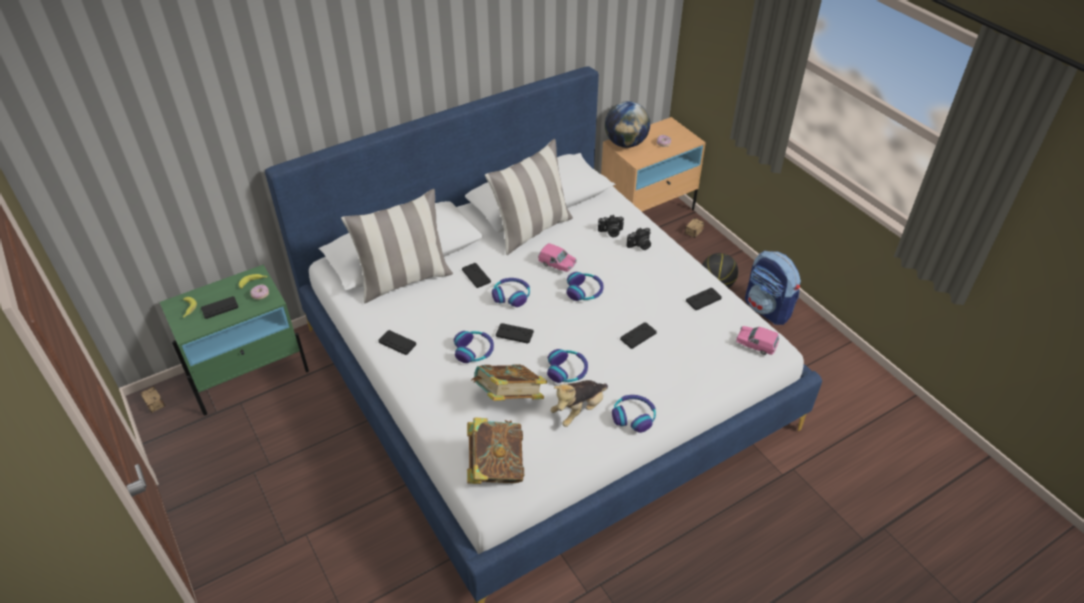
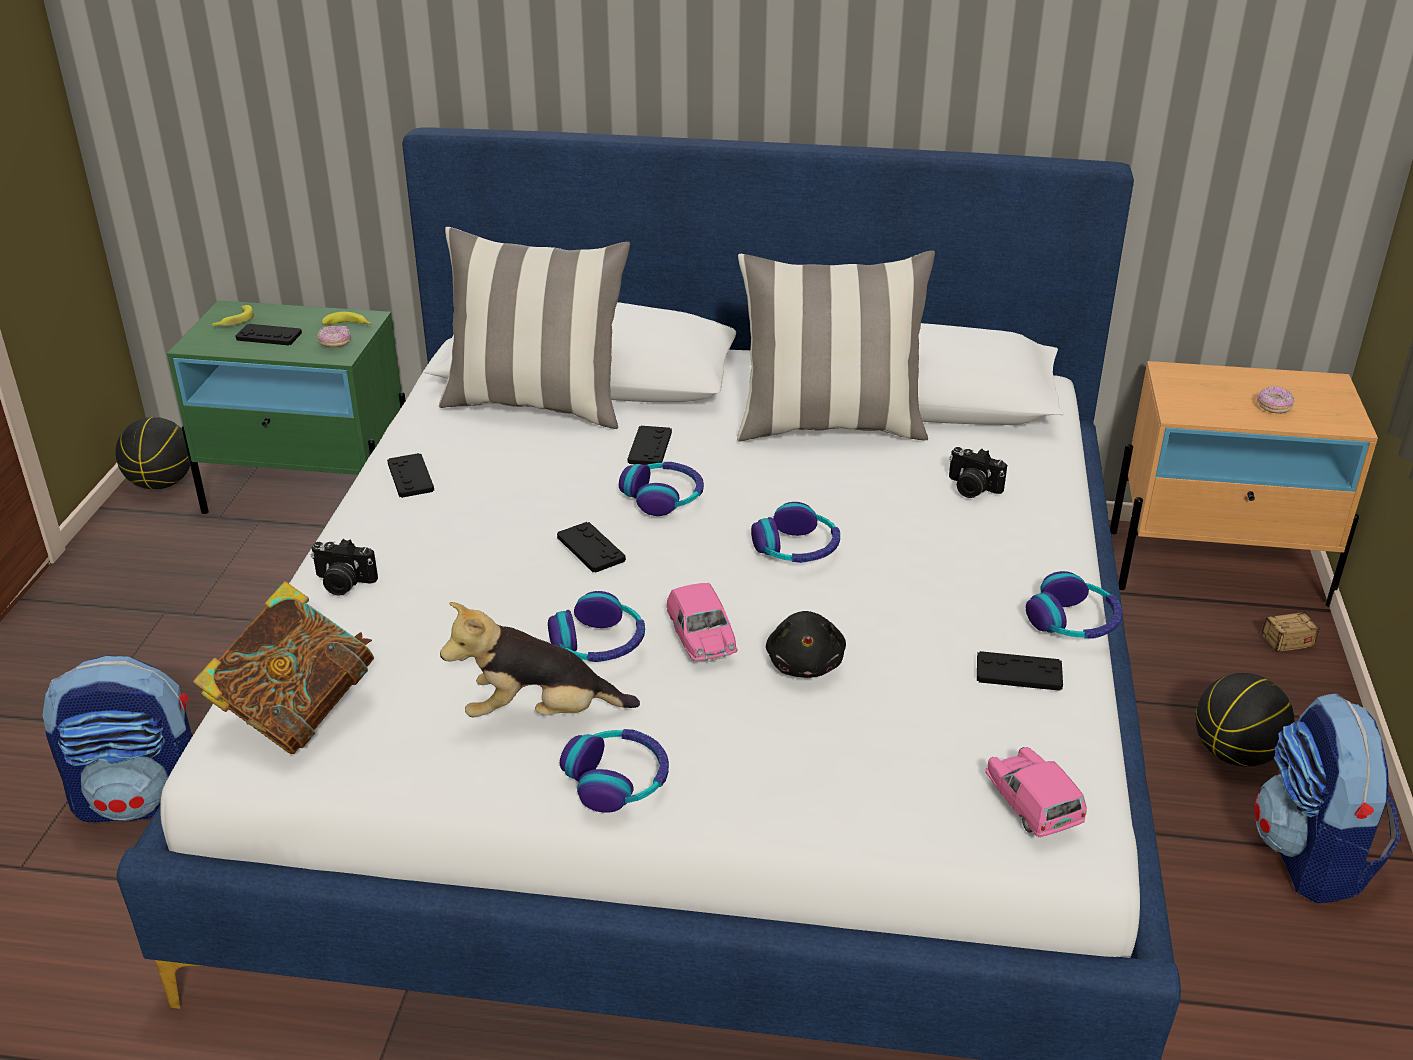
camera: 40 degrees right, 10 degrees down
(160, 412) = (162, 483): storage box -> basketball
(360, 553) = (144, 800): none -> backpack
(474, 351) = (499, 541): headphones -> headphones (1073, 621)
(509, 398) = (450, 628): book -> none
(557, 264) = (804, 491): pink toy car -> pink toy car (702, 641)
(626, 143) = (1191, 379): globe -> none
(638, 336) = (805, 663): black game controller -> black plush toy
(640, 245) = (1003, 532): camera -> camera (342, 583)

